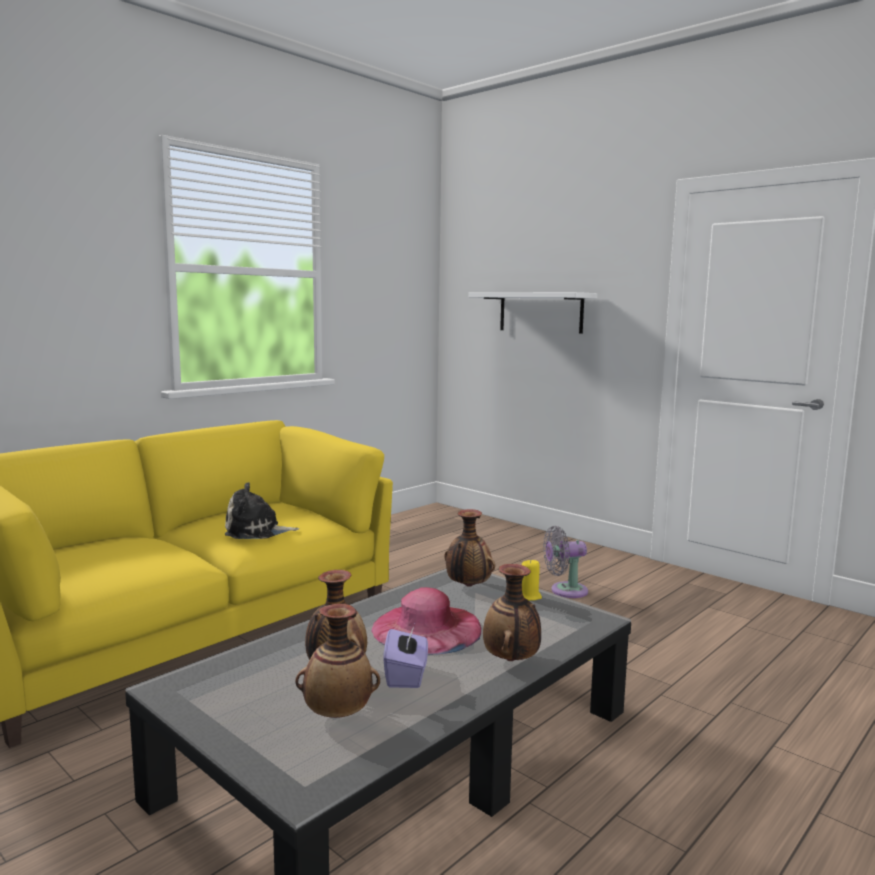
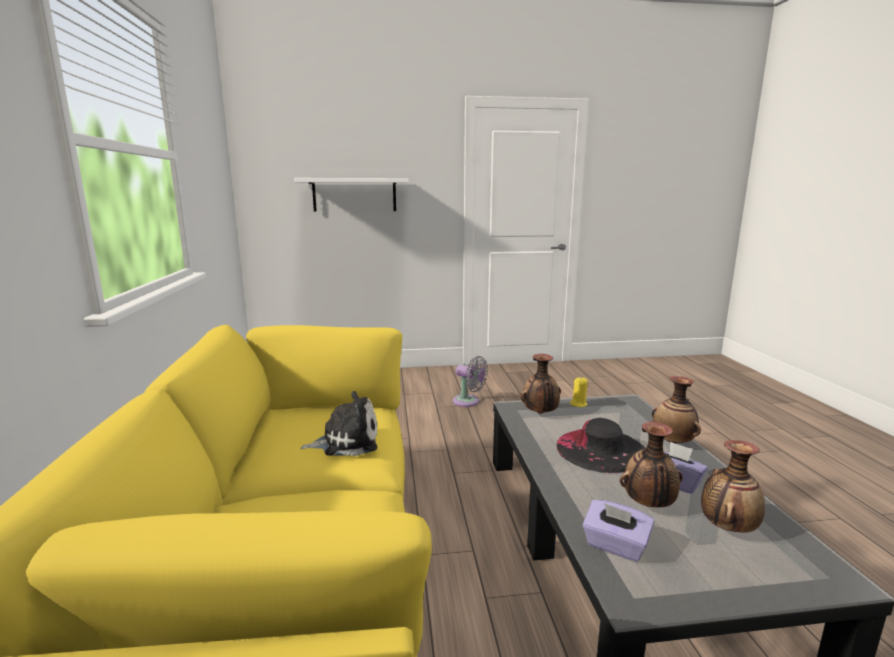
camera: 50 degrees left, 5 degrees up
(242, 667) = (615, 546): none -> purple tissue box
(256, 531) = (346, 441): plush toy -> plush toy turned 135 degrees counterclockwise
(427, 628) = (600, 449): pink hat -> black hat
(565, 591) = (468, 402): grey fan -> grey fan turned 90 degrees counterclockwise

